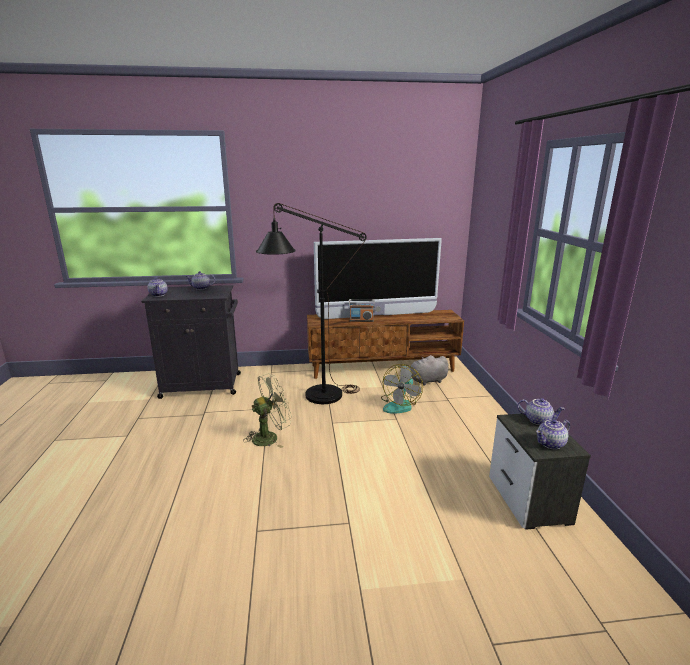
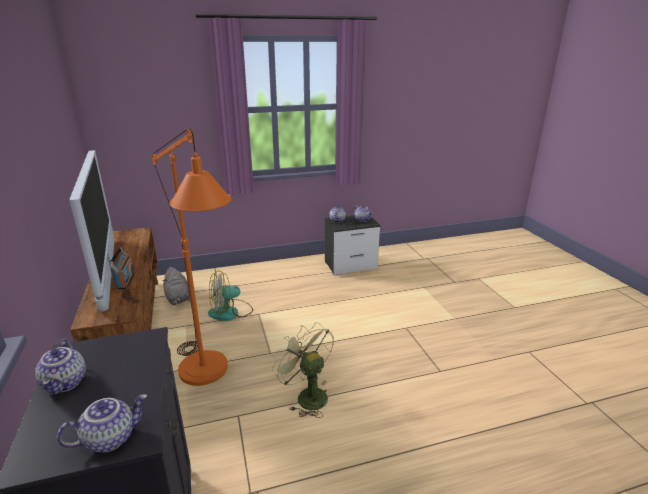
camera: 100 degrees left, 5 degrees up
(313, 397) = (209, 376): black floor lamp -> orange floor lamp
(400, 405) = (231, 312): fan -> fan turned 135 degrees clockwise

